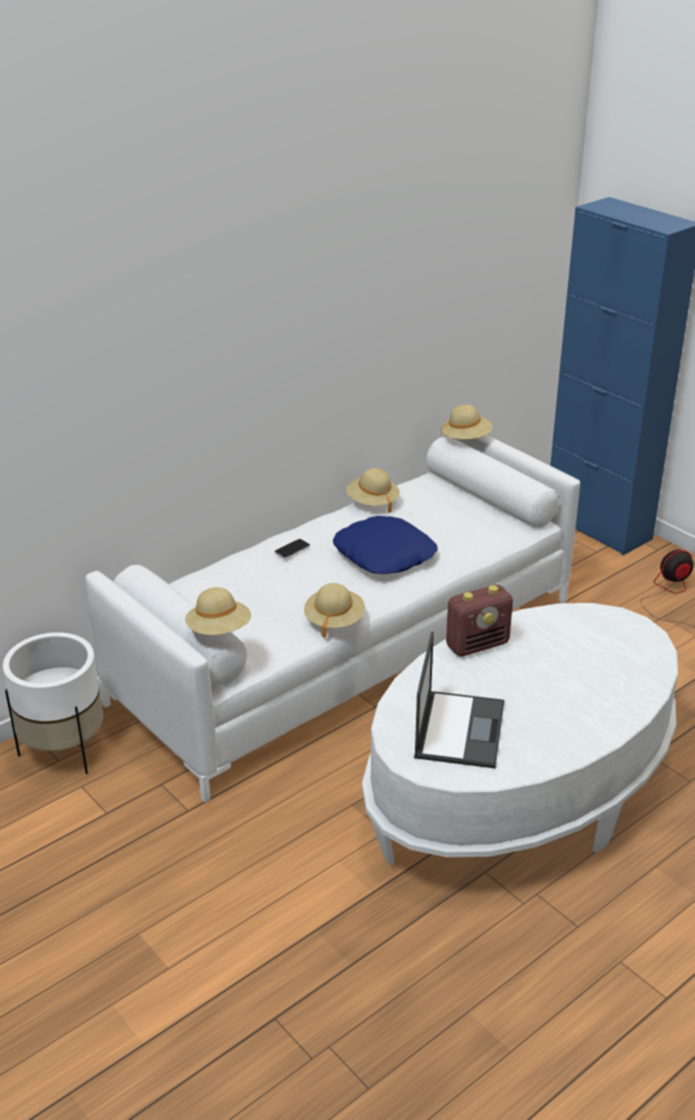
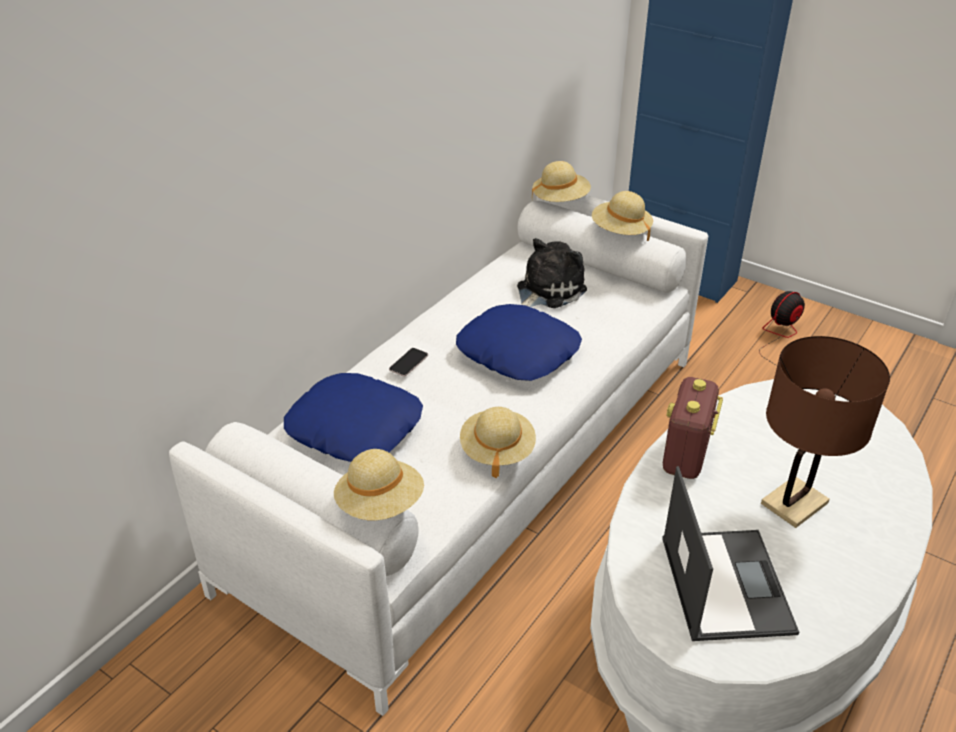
camera: 15 degrees left, 5 degrees up
(64, 750) = (174, 676): white planter -> none
(233, 588) = (355, 427): none -> blue pillow
(372, 502) = (475, 288): beige hat -> beige hat (620, 231)
(432, 512) = (547, 290): none -> plush toy
(477, 645) = (685, 456): radio -> radio turned 150 degrees clockwise
(546, 689) = (794, 503): none -> brown table lamp

